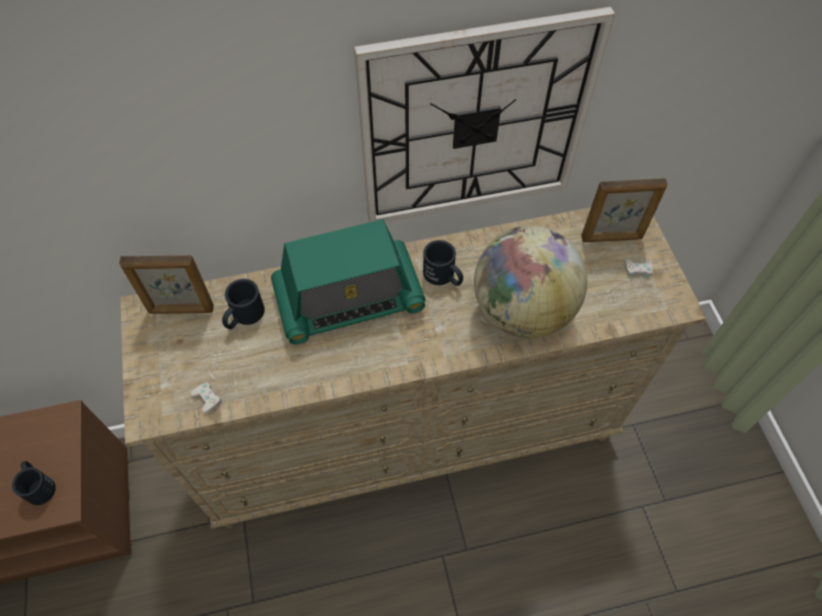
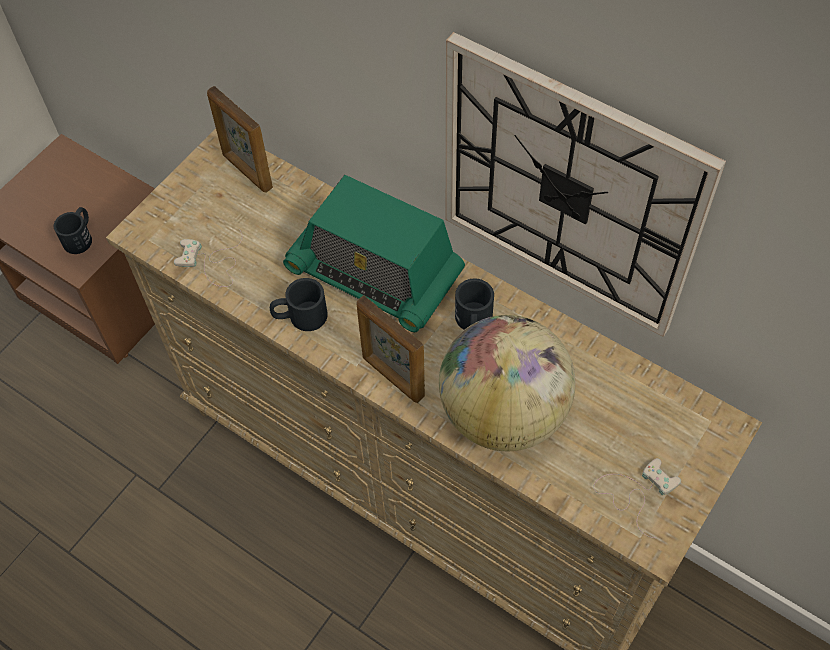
camera: 50 degrees right, 0 degrees up
(243, 316) = (283, 216): black mug -> black mug (300, 317)
(612, 238) = (674, 429): picture frame -> picture frame (392, 377)

